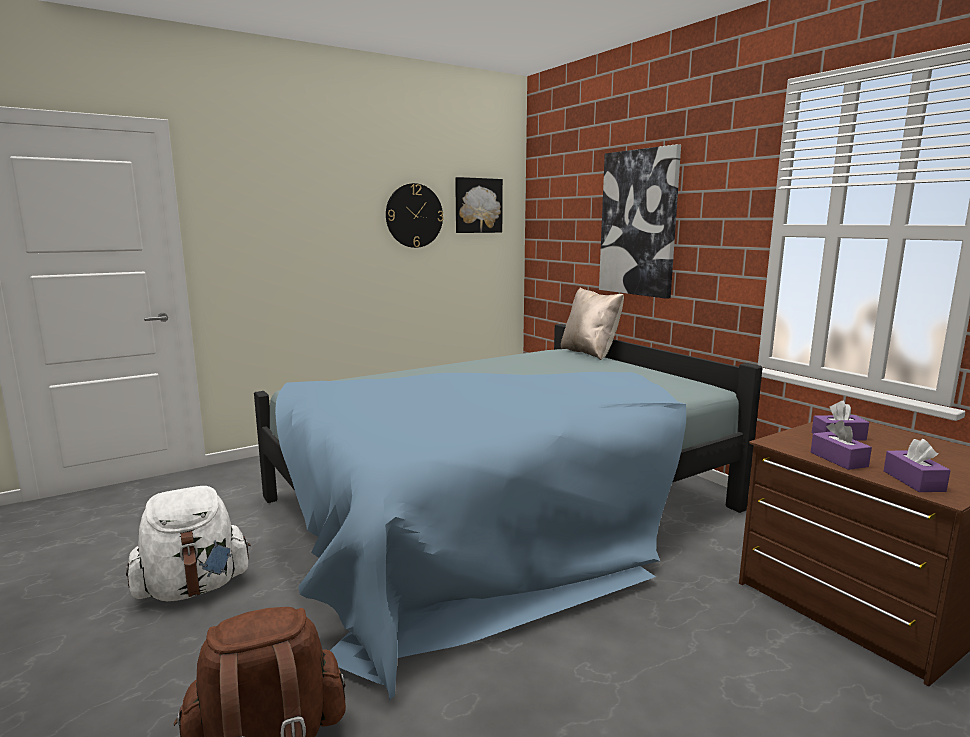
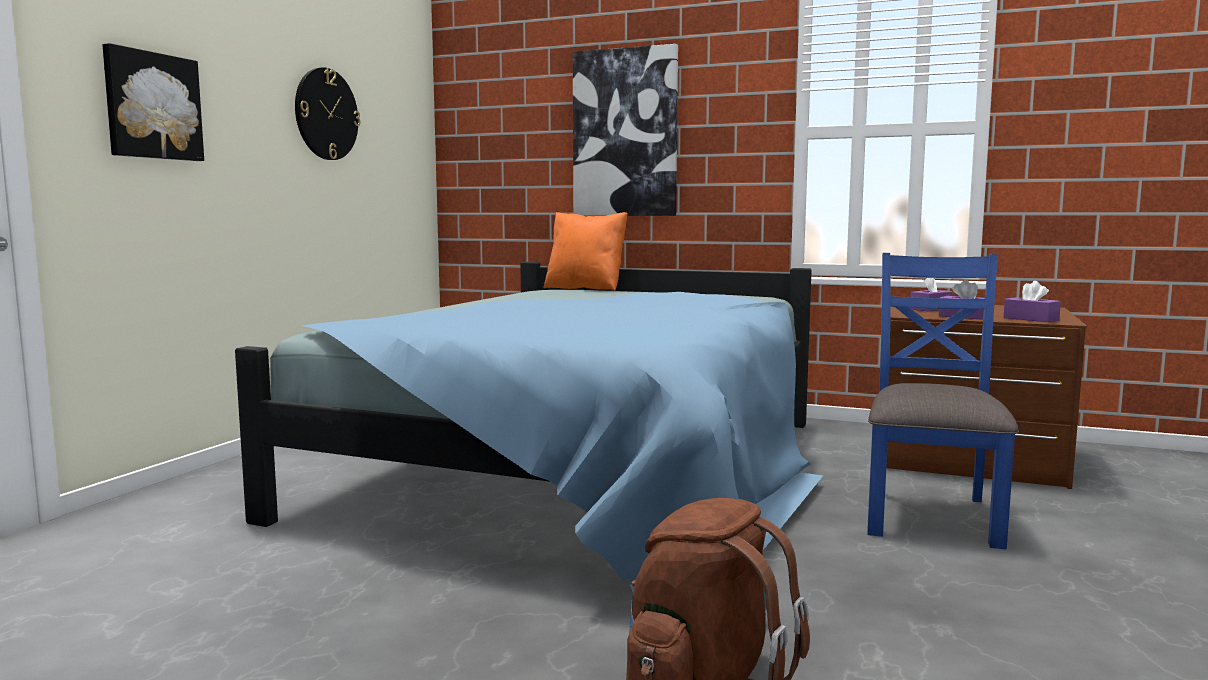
camera: 35 degrees left, 5 degrees down
(193, 588) = (329, 621): white backpack -> none
(477, 205) = (391, 110): picture -> picture (152, 106)
(590, 353) = (585, 288): beige pillow -> orange pillow
(700, 658) = (930, 515): none -> blue chair

